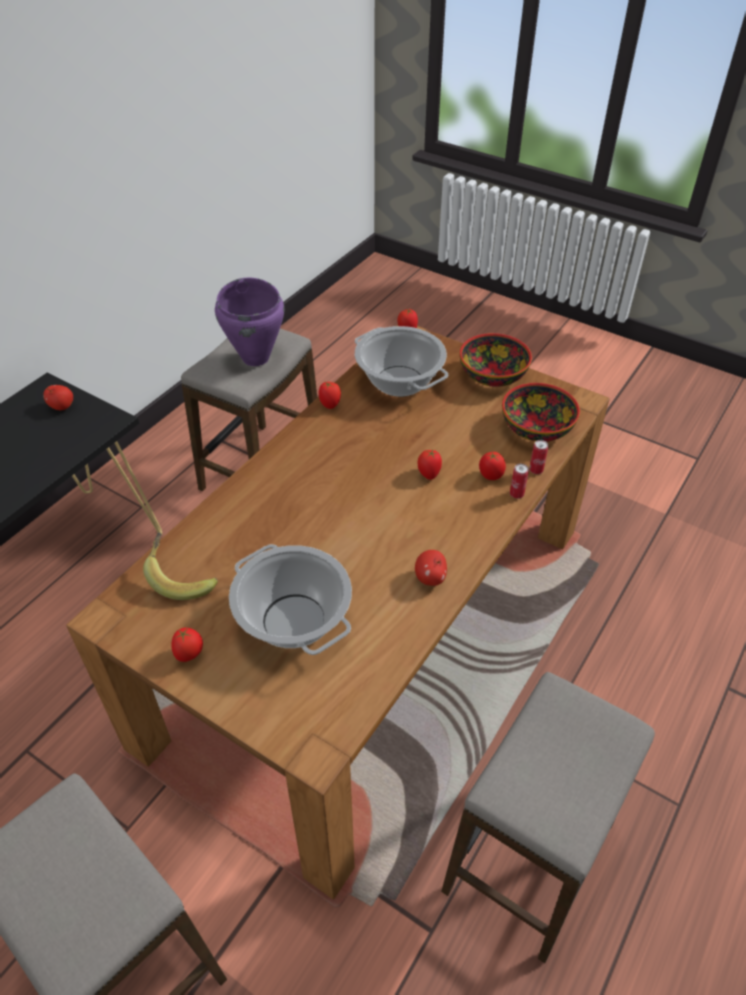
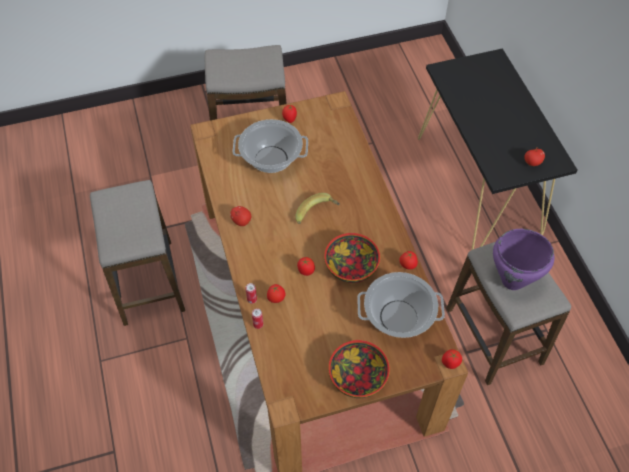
camera: 130 degrees right, 10 degrees up
(182, 577) = (334, 136): banana -> banana (317, 215)
(537, 427) = (288, 357): bowl -> bowl (351, 267)

